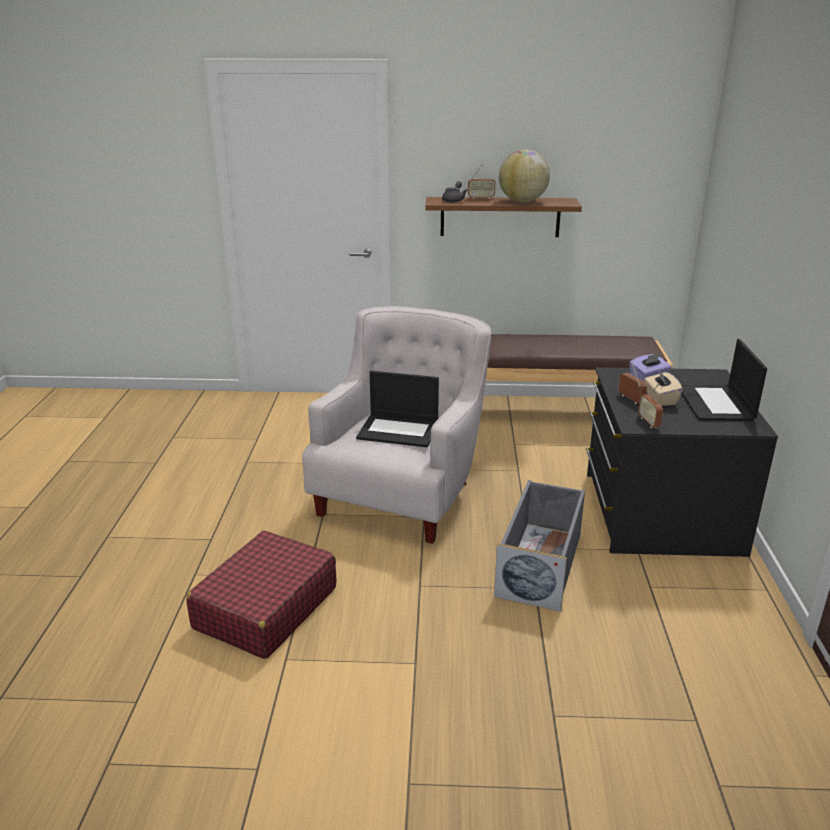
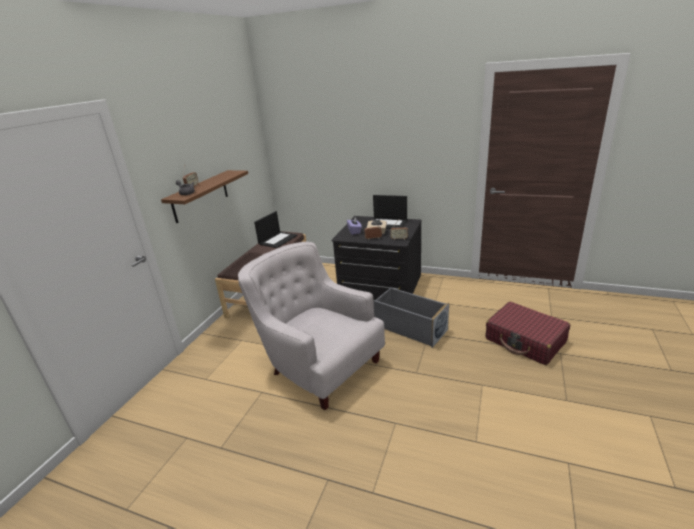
camera: 70 degrees left, 0 degrees up
(265, 608) = (423, 448): red suitcase -> red suitcase (525, 341)
(399, 431) = (324, 323): laptop -> laptop (278, 239)
(522, 201) = (217, 179): globe -> none

